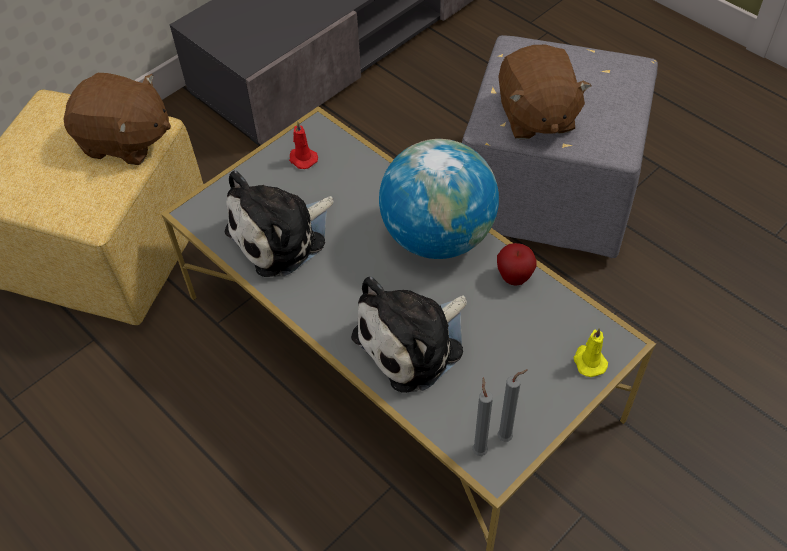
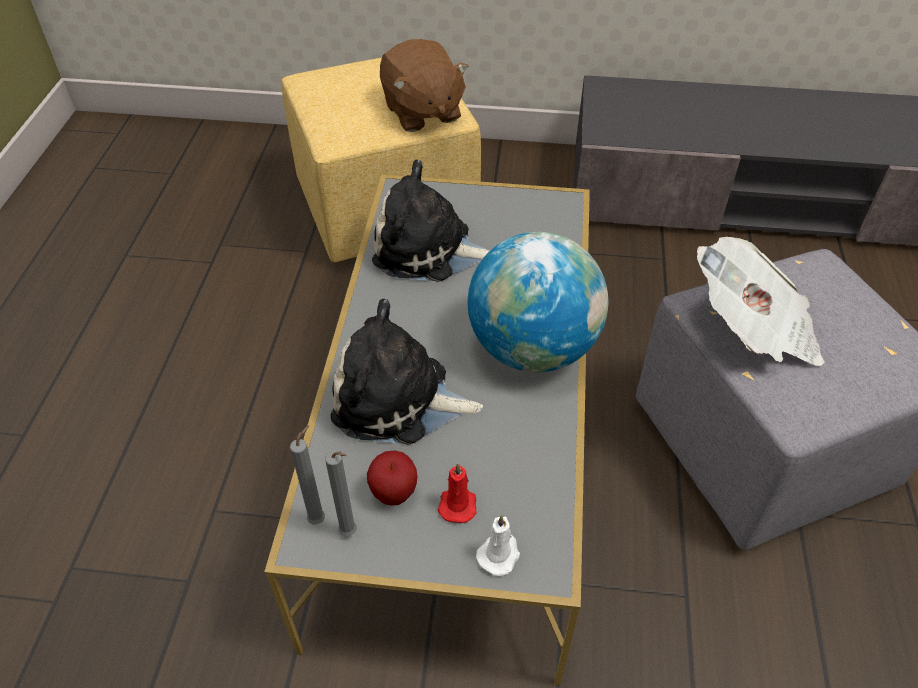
camera: 50 degrees right, 5 degrees down
(302, 158) = (521, 214): red candle -> red candle (458, 503)
(514, 277) = (543, 432): apple -> apple (394, 494)
(535, 116) = (753, 330): brown plush toy -> newspaper
(589, 361) = (499, 554): yellow candle -> white candle

